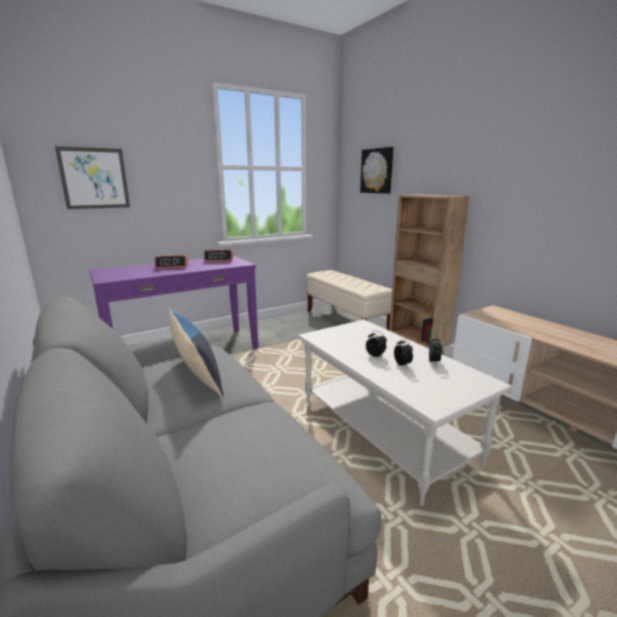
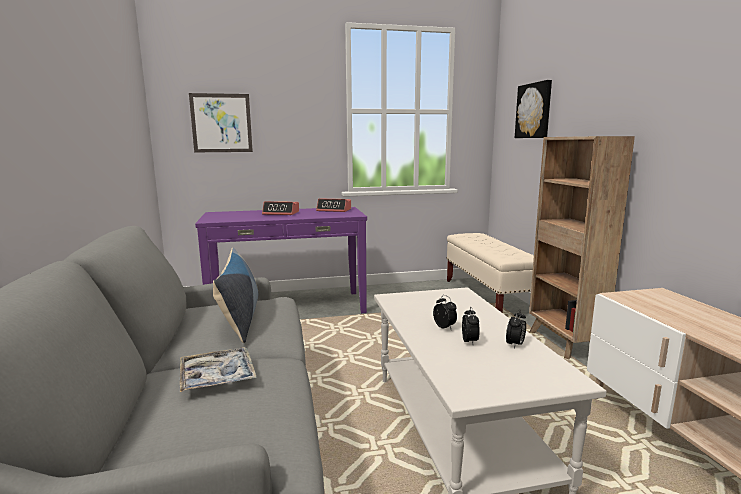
camera: 20 degrees right, 5 degrees down
(227, 432) = (217, 377): none -> tray

